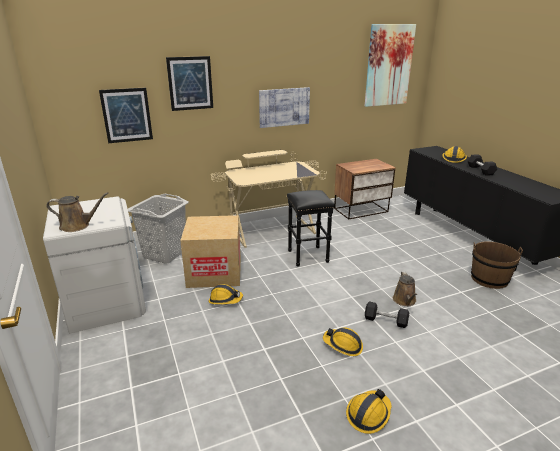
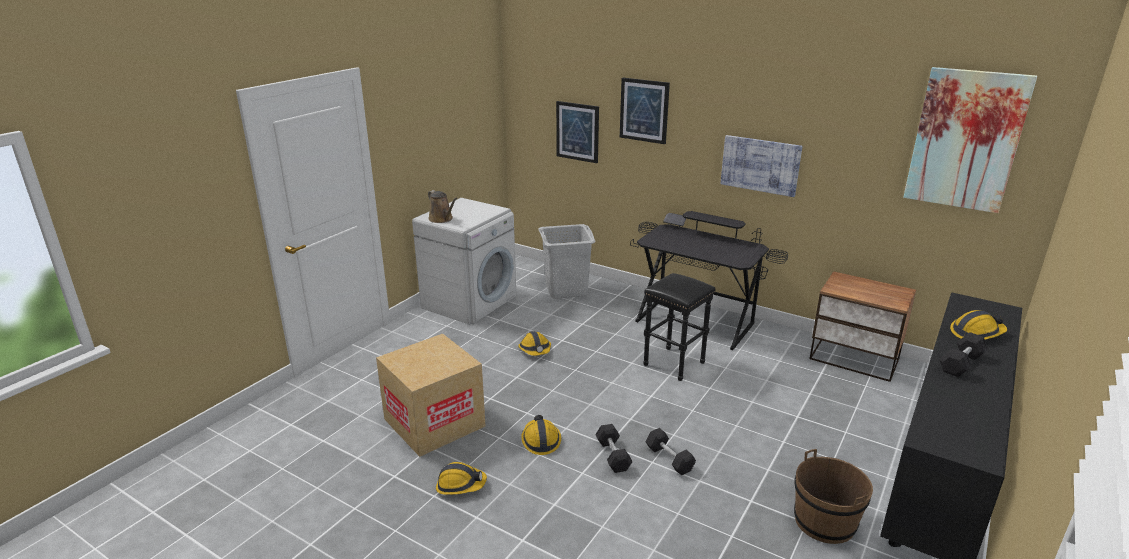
camera: 55 degrees right, 0 degrees up
(214, 272) = (570, 326): cardboard box -> cardboard box (434, 422)
(272, 230) = (696, 321): beige desk -> black desk
(405, 301) = (669, 459): brown watering can -> black dumbbell

